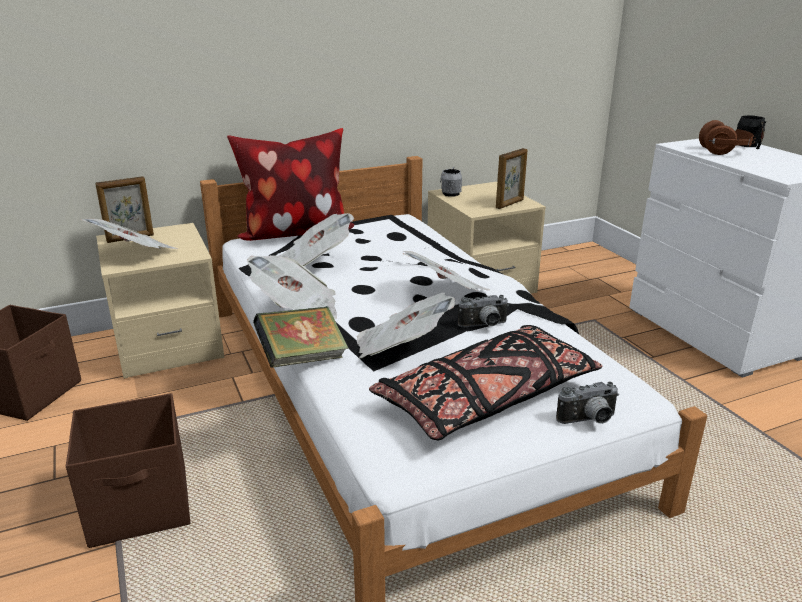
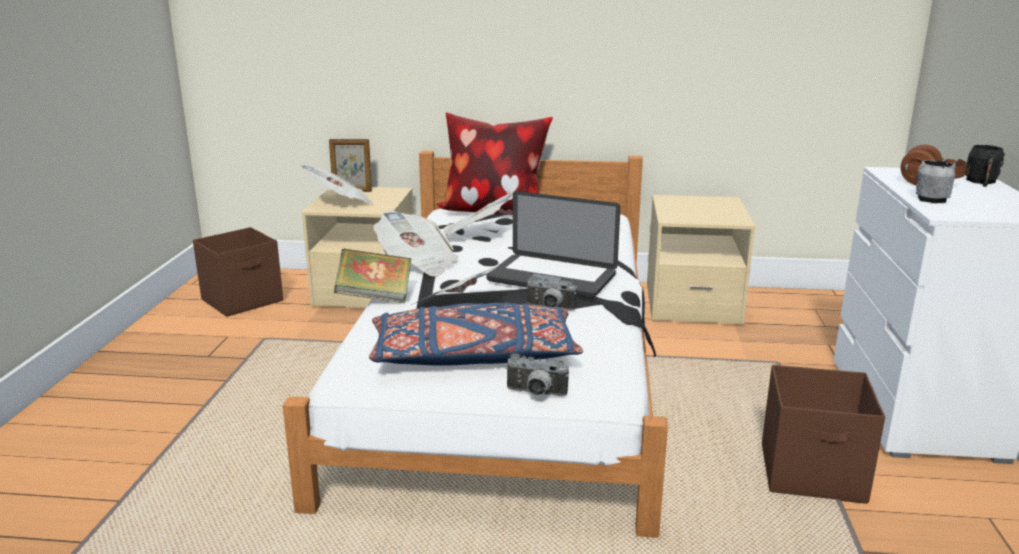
camera: 30 degrees right, 5 degrees down
(142, 506) = (241, 389): brown storage box -> brown storage box (813, 474)
(446, 293) = (551, 278): newspaper -> laptop
(451, 193) = (672, 199): grey mug -> grey mug (932, 198)
(486, 399) = (473, 357): black pillow -> blue pillow
(510, 204) = (718, 218): picture frame -> none

